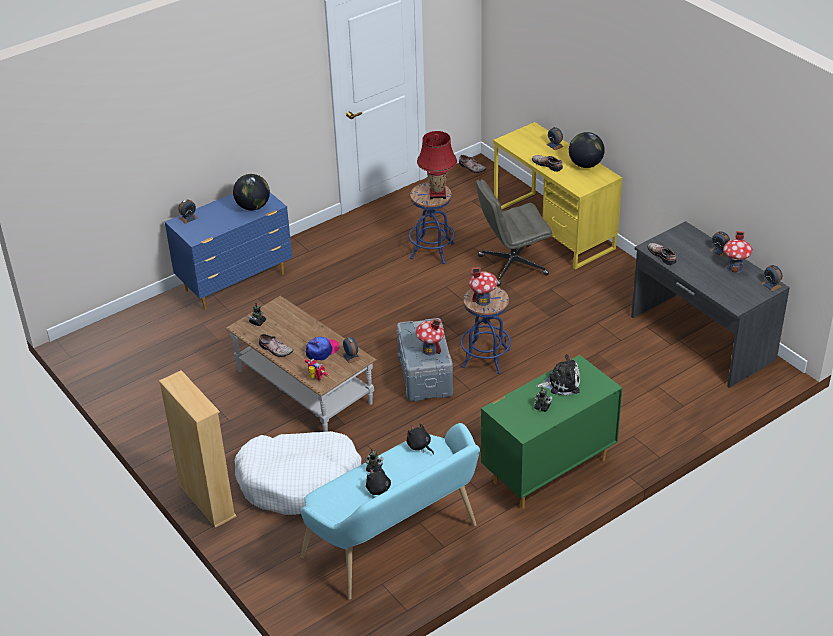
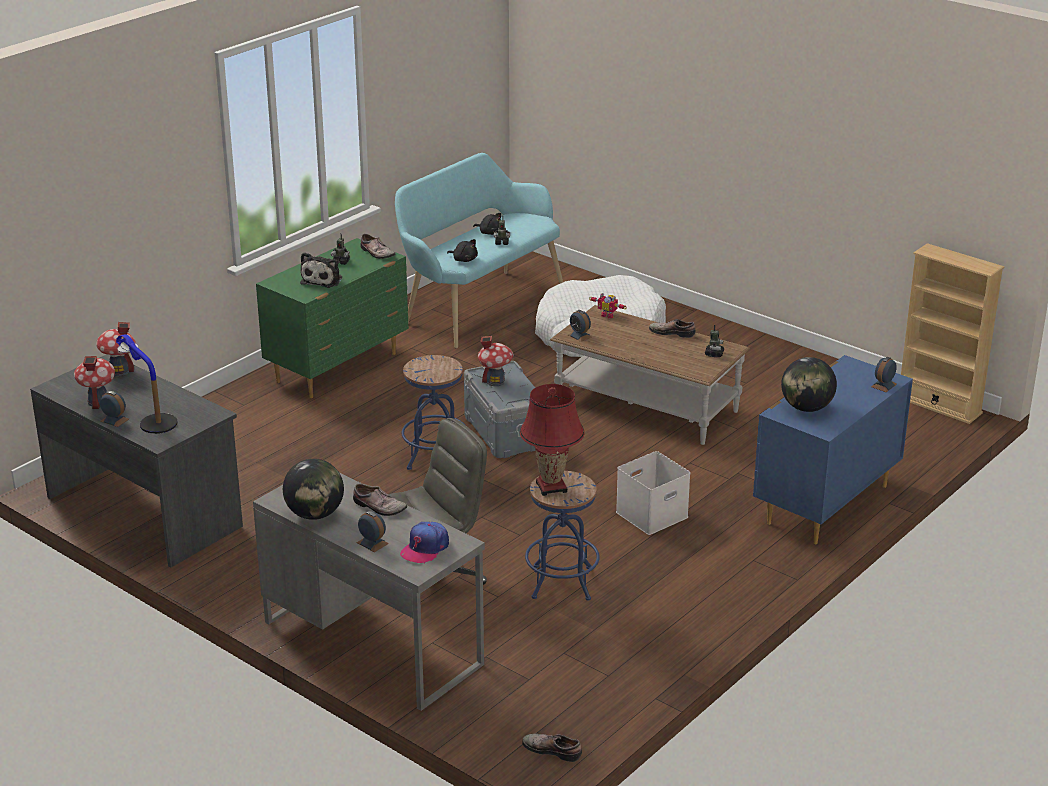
camera: 165 degrees right, 10 degrees down
(207, 501) = (681, 312): beige bookcase -> beige bookcase (939, 405)
(322, 351) = (616, 337): cap -> cap (425, 548)
(354, 289) = (651, 515): none -> white storage box
(483, 300) = (435, 366): toy house -> toy house (119, 371)
(553, 230) = (372, 642): yellow desk -> grey desk
(561, 383) = (323, 280): plush toy -> plush toy turned 60 degrees counterclockwise
(662, 255) = (197, 406): shoe -> shoe (376, 253)
(695, 251) = (150, 415): none -> table lamp
(771, 285) = (54, 388): alarm clock -> none

